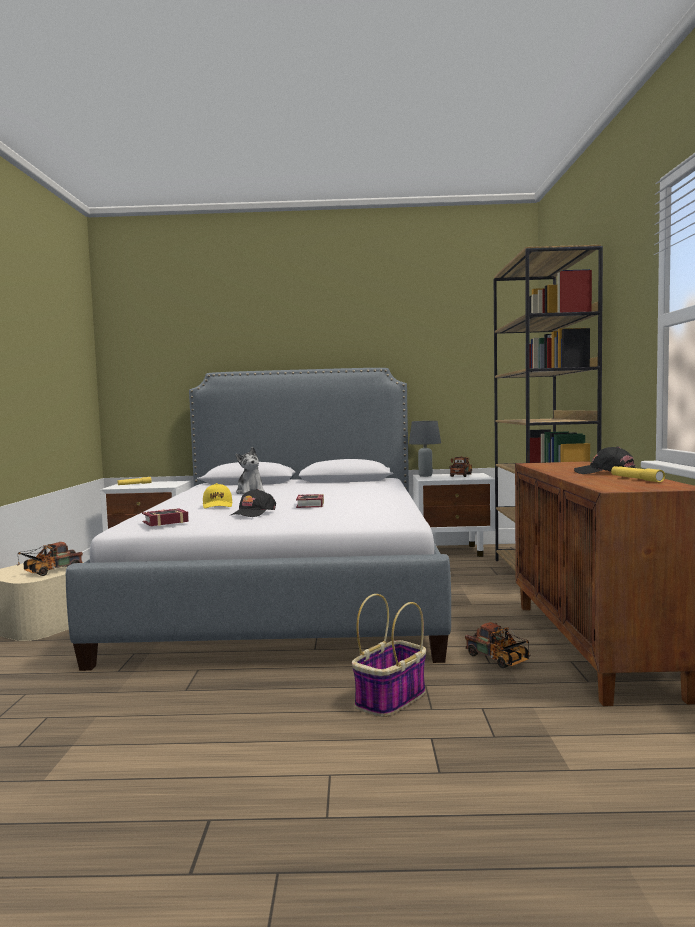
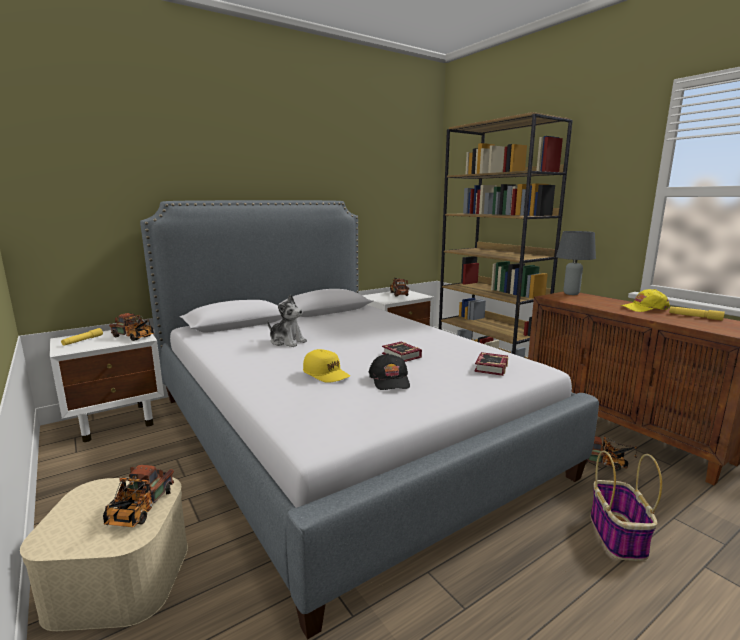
camera: 35 degrees left, 10 degrees up
(163, 522) = (346, 420): book -> book (490, 368)
(166, 485) = (134, 337): none -> toy truck
(425, 476) = (373, 297): grey table lamp -> grey table lamp (570, 294)
(605, 472) = (644, 308): black cap -> yellow cap

